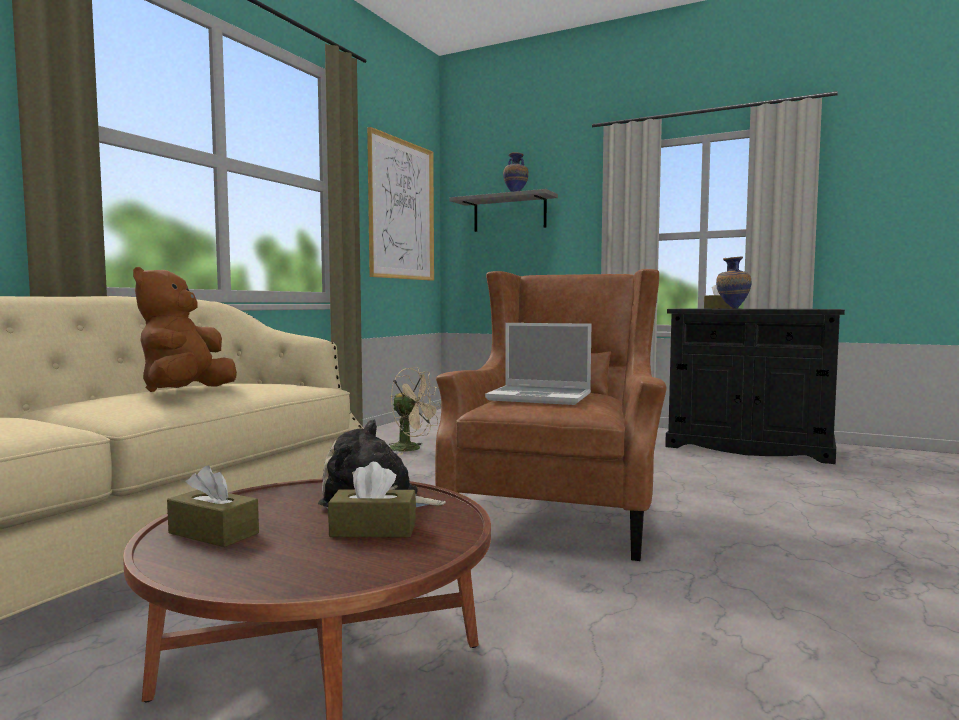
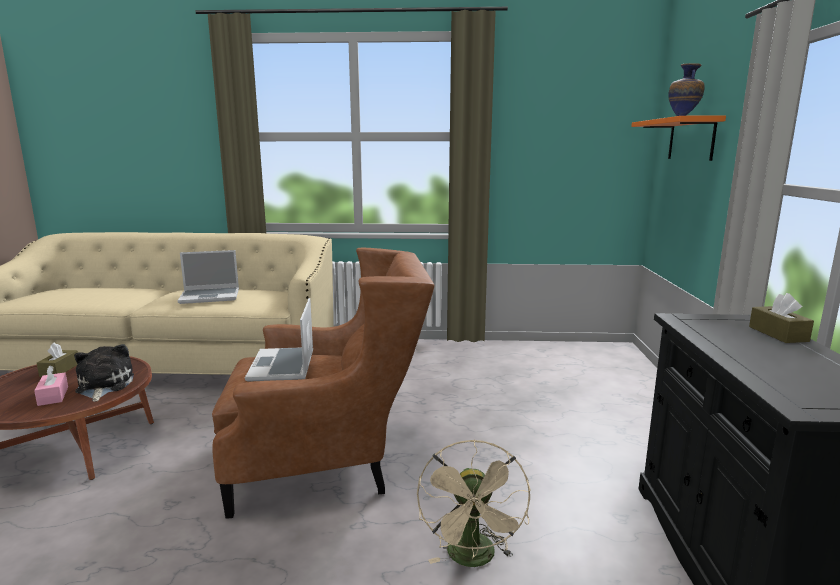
camera: 65 degrees right, 10 degrees up
(185, 392) = (211, 296): brown plush toy -> laptop
(373, 529) = (53, 396): brown tissue box -> pink tissue box
(401, 210) = (576, 141): picture -> none
(412, 449) = (462, 370): beige fan -> beige fan (473, 559)
(509, 213) = (691, 139): grey shelf -> orange shelf
(732, 308) = (716, 342): vase -> none

